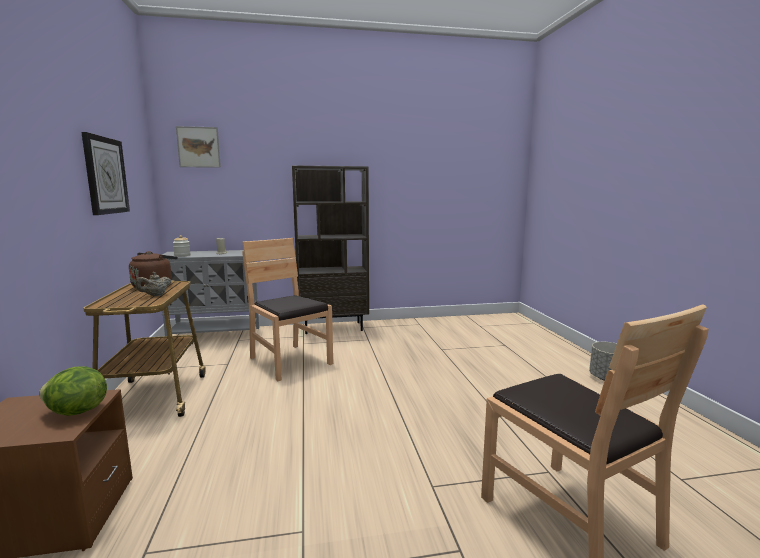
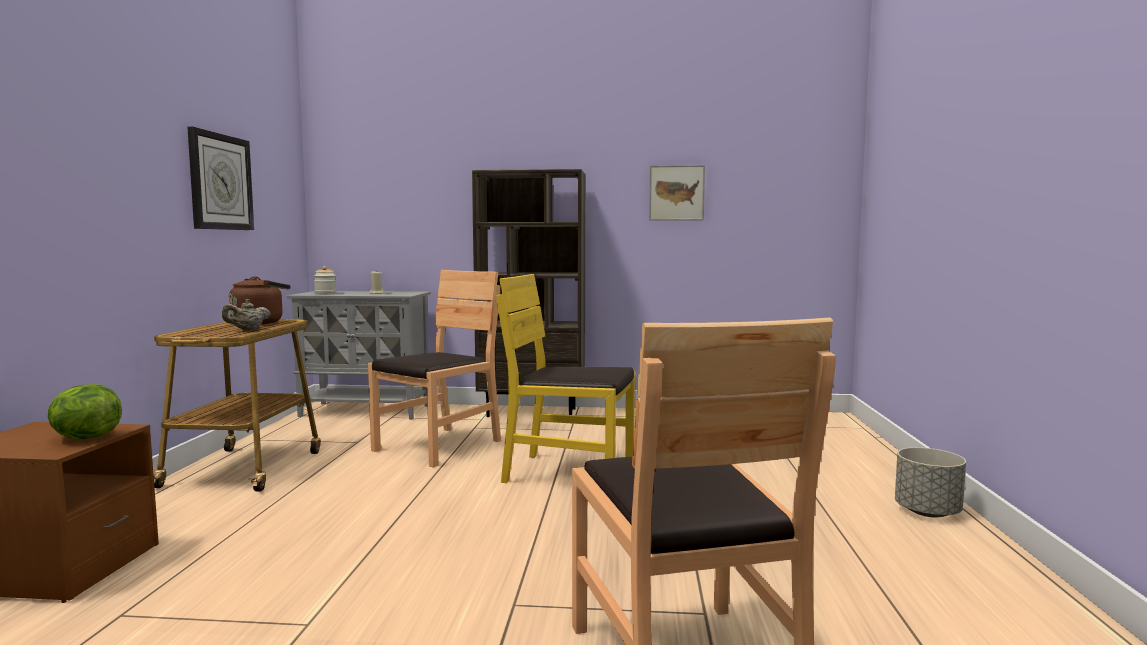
camera: 15 degrees right, 5 degrees down
(198, 147) = (361, 150): picture -> picture (676, 193)
(289, 361) = (438, 446): brown chair -> brown chair turned 60 degrees clockwise
(392, 374) = (570, 473): none -> yellow chair

